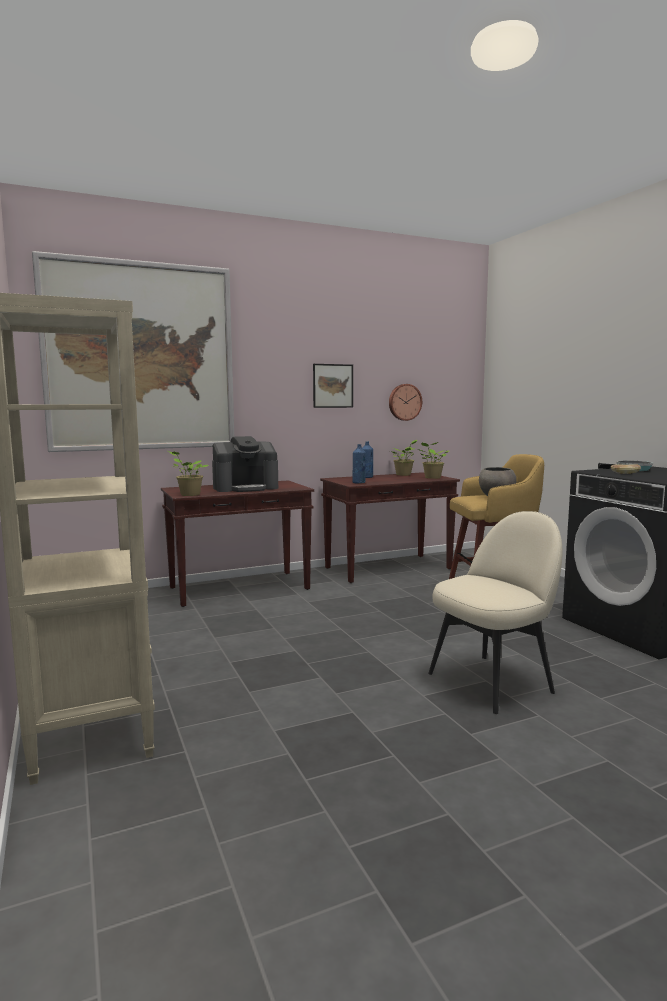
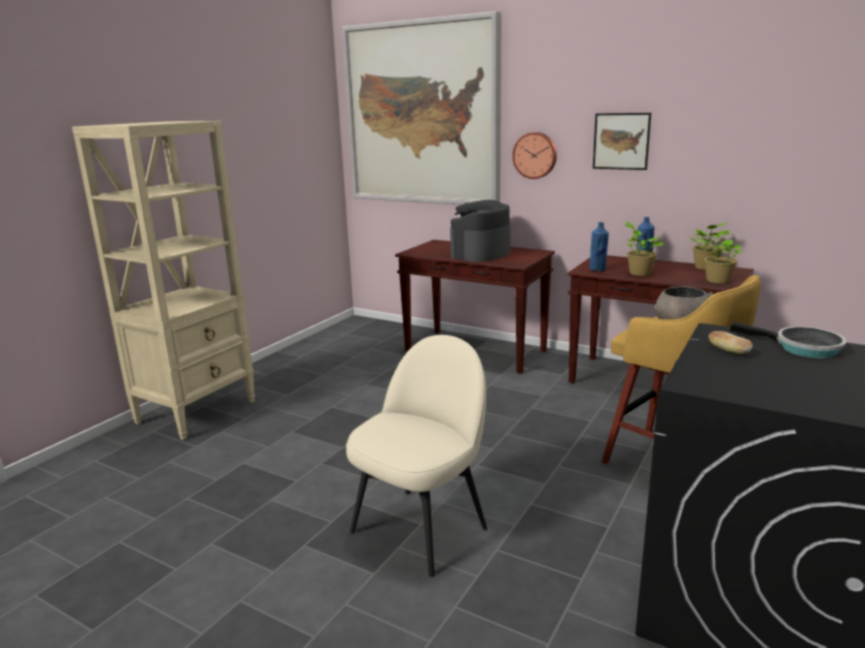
camera: 55 degrees right, 10 degrees up
(188, 494) = (416, 252): potted plant -> potted plant (638, 273)
(245, 488) = (480, 253): coffee machine -> coffee machine turned 90 degrees clockwise
(404, 402) = (733, 165): wall clock -> wall clock (535, 155)
(492, 682) = (421, 528): beige chair -> beige chair turned 75 degrees counterclockwise

